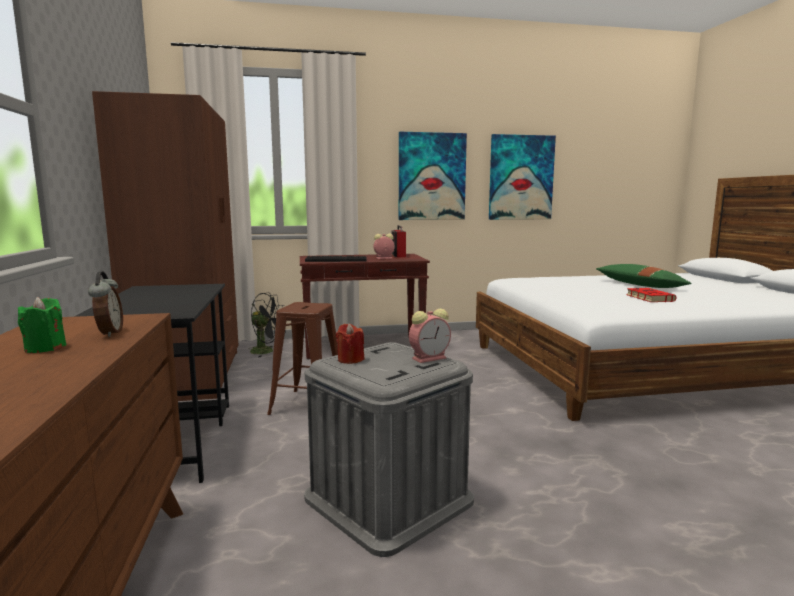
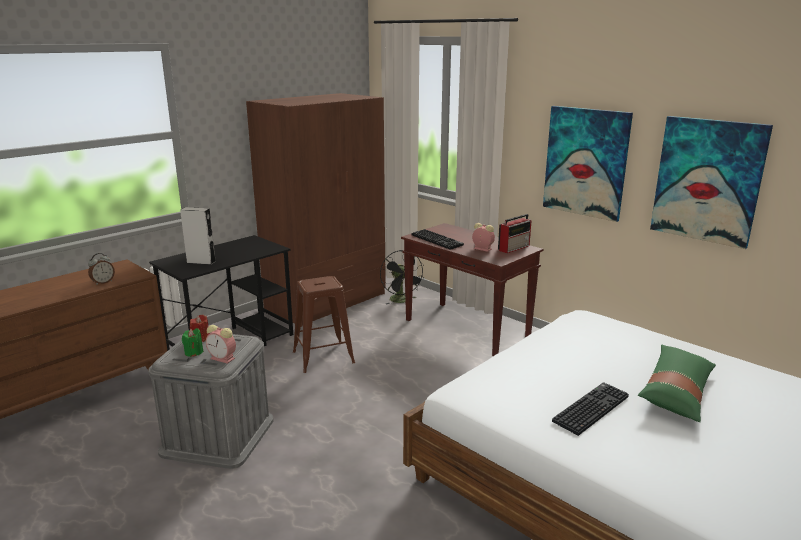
camera: 55 degrees right, 10 degrees up
(45, 348) = (73, 283): green candle -> green candle (193, 352)
(157, 306) = (201, 262): none -> grey speaker
(648, 298) = (590, 408): red book -> keyboard

